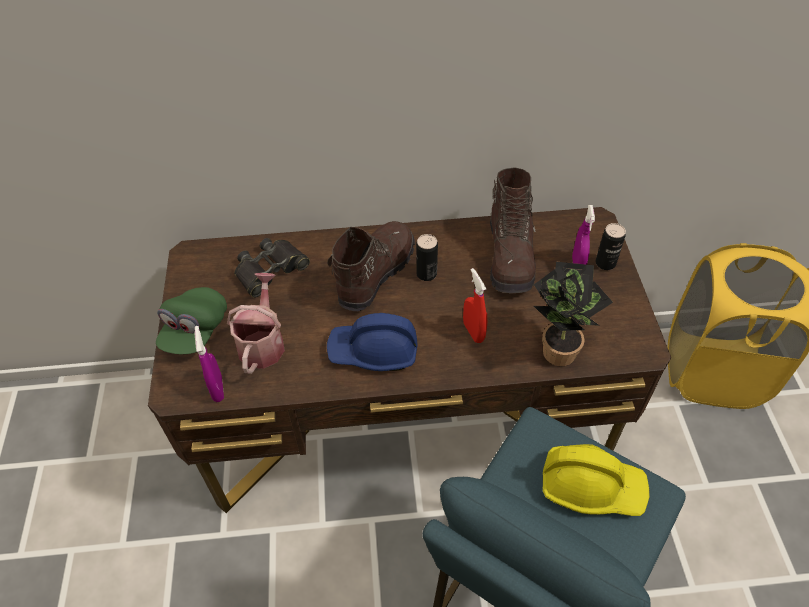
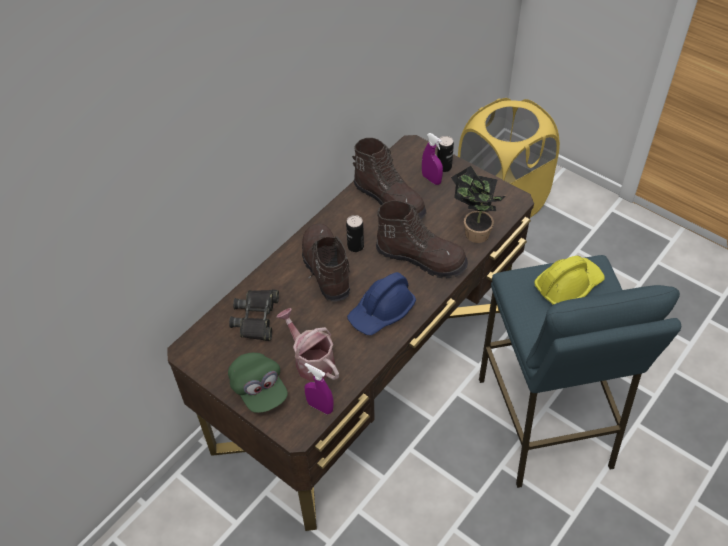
camera: 45 degrees left, 0 degrees up
(473, 332) = (421, 258): red spray bottle -> brown boot

